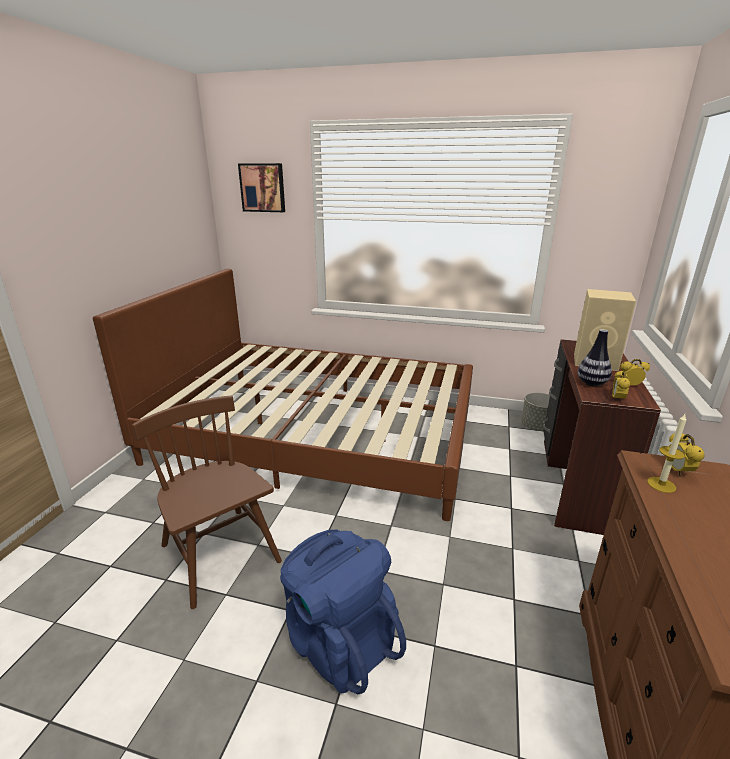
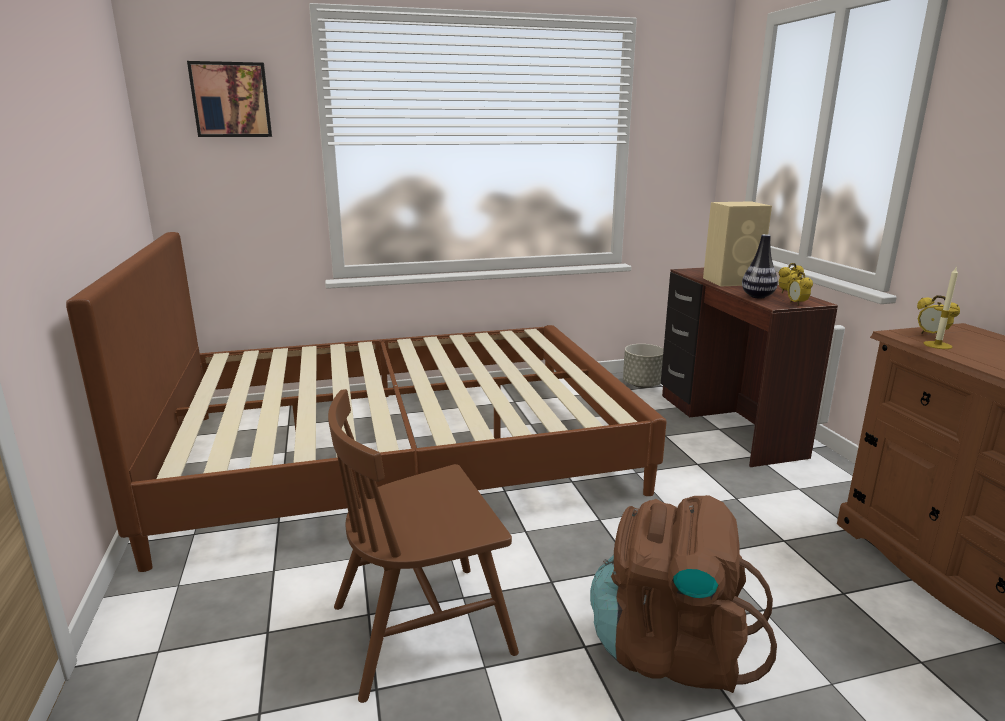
camera: 30 degrees left, 5 degrees down
(220, 554) = (423, 628): brown chair -> brown chair turned 45 degrees counterclockwise
(339, 640) = (671, 649): blue backpack -> brown backpack

